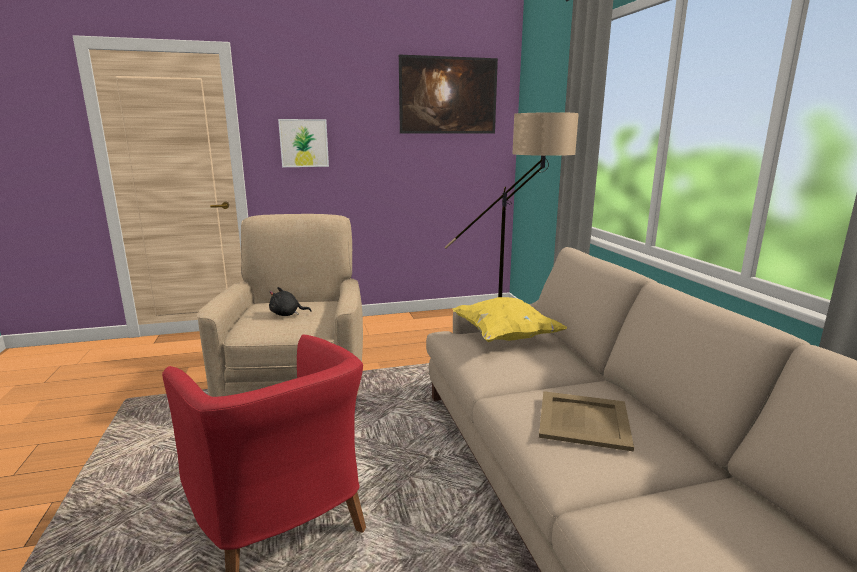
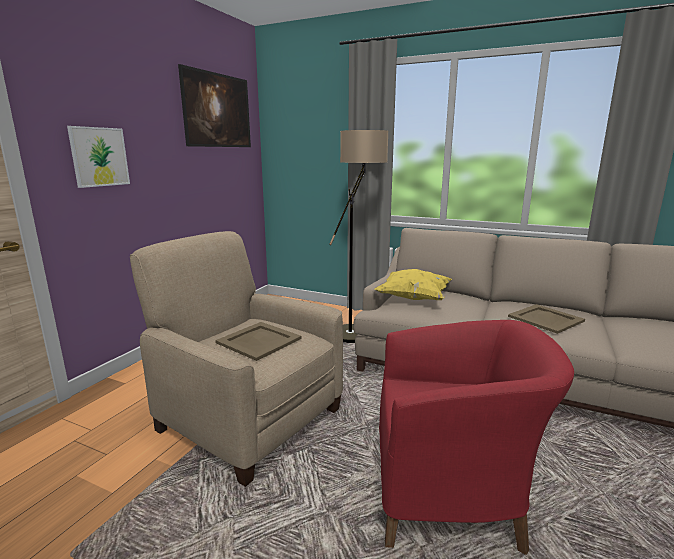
camera: 50 degrees left, 0 degrees up
(287, 314) = (259, 340): black plush toy -> beige tray

